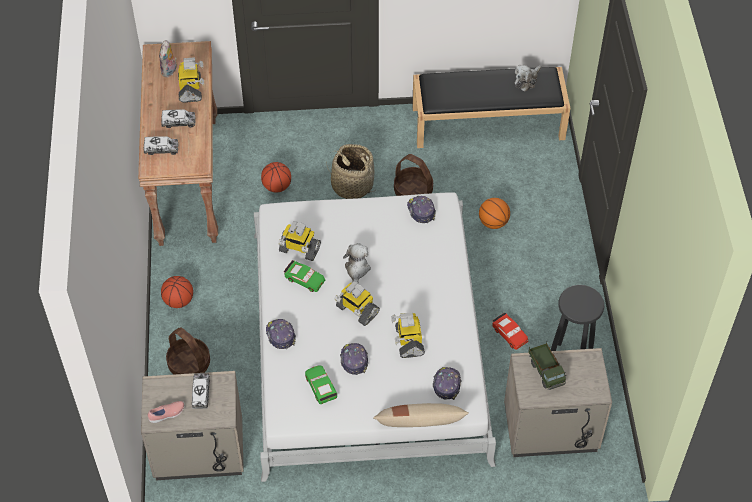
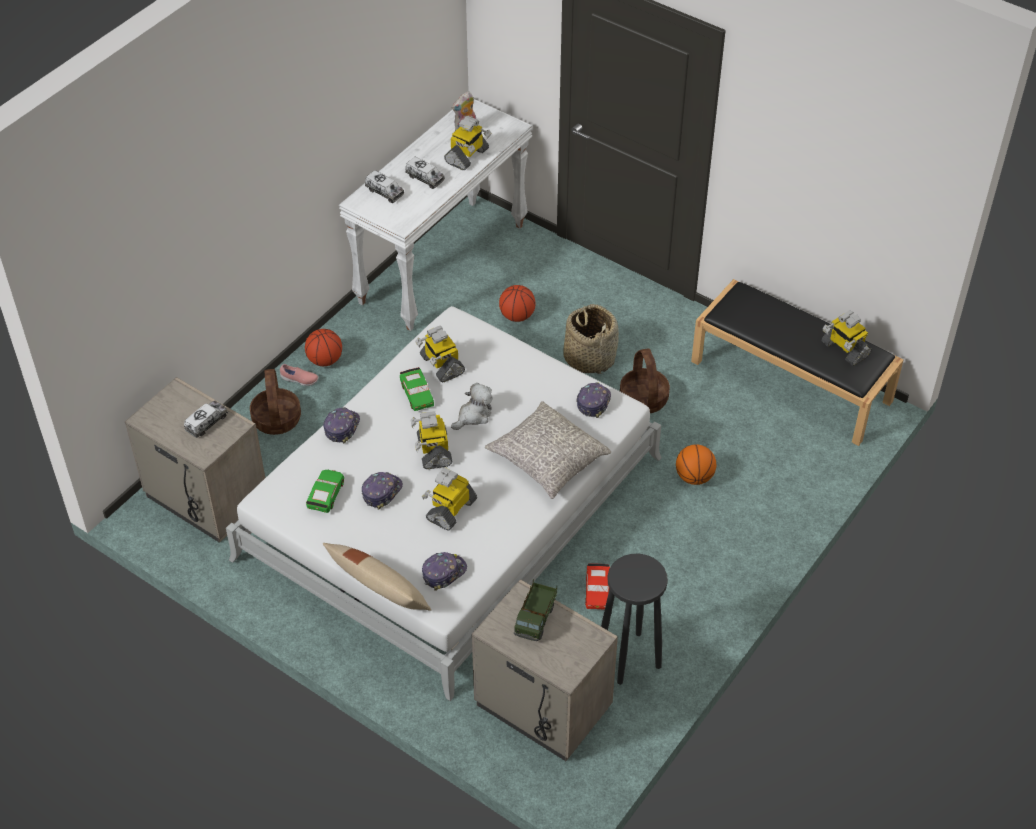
camera: 40 degrees right, 5 degrees down
(167, 414) = (160, 421): pink shoe -> pink shoe (299, 380)
(187, 181) = (441, 263): brown console table -> white console table
(431, 267) = (547, 459): none -> grey pillow
(526, 81) = (844, 349): plush toy -> toy robot

